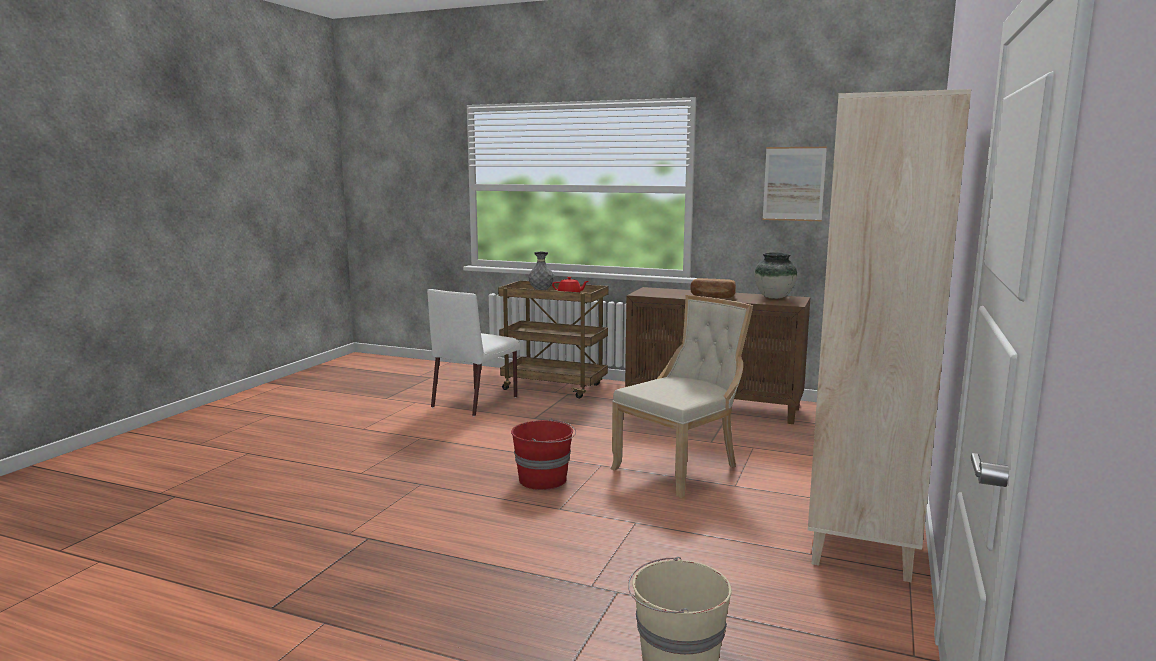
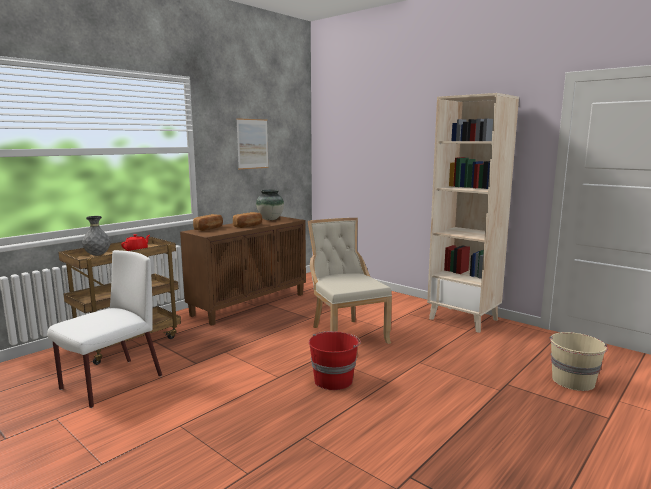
camera: 70 degrees left, 0 degrees up
(476, 401) = (110, 383): white chair -> white chair turned 105 degrees counterclockwise
(672, 290) = (209, 228): none -> bread

